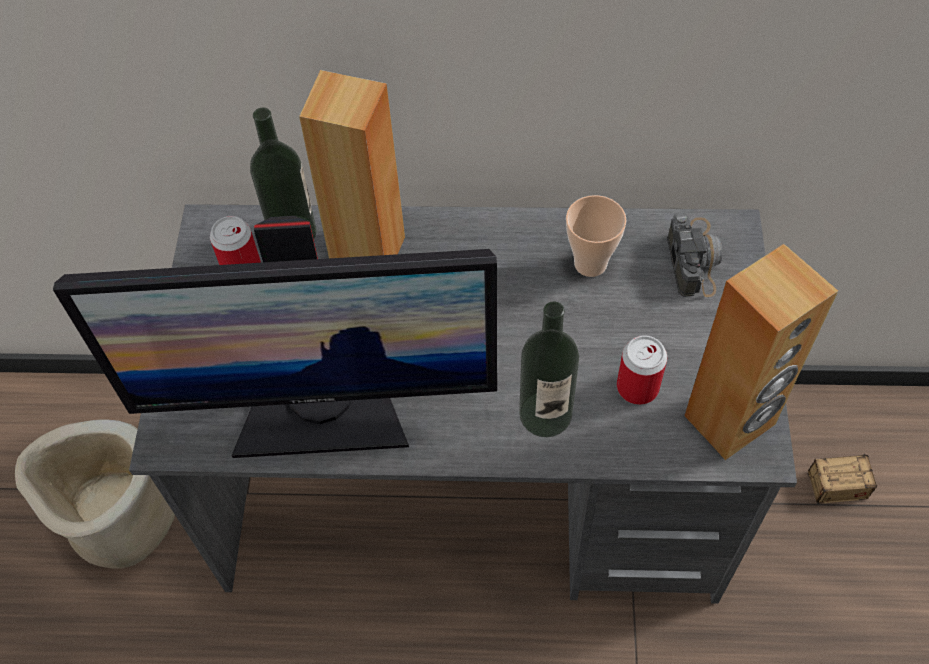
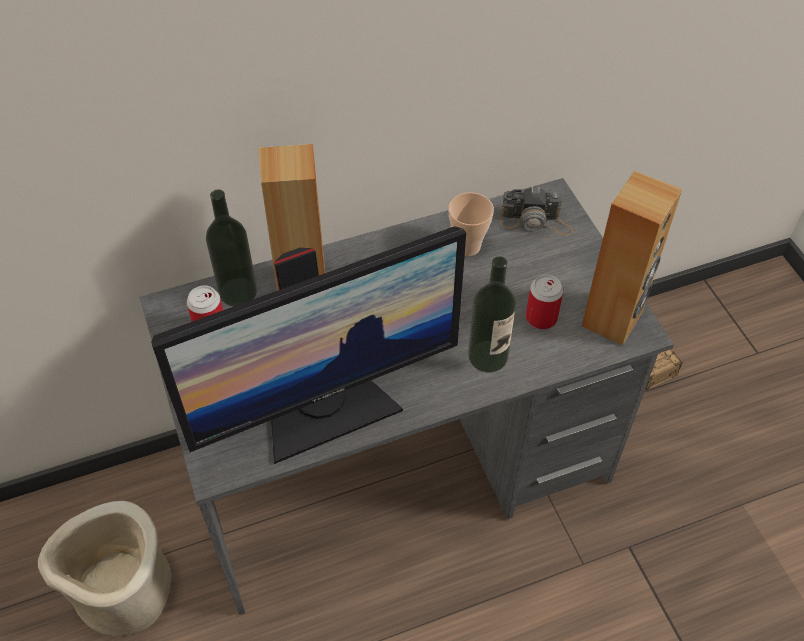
camera: 25 degrees left, 5 degrees down
(694, 257) = (536, 221): camera -> camera turned 120 degrees clockwise

